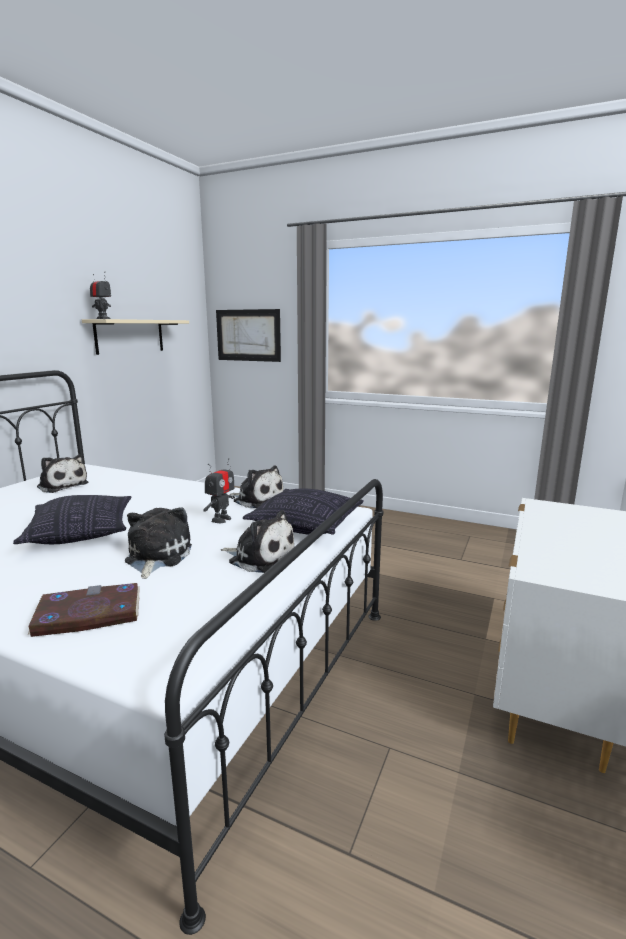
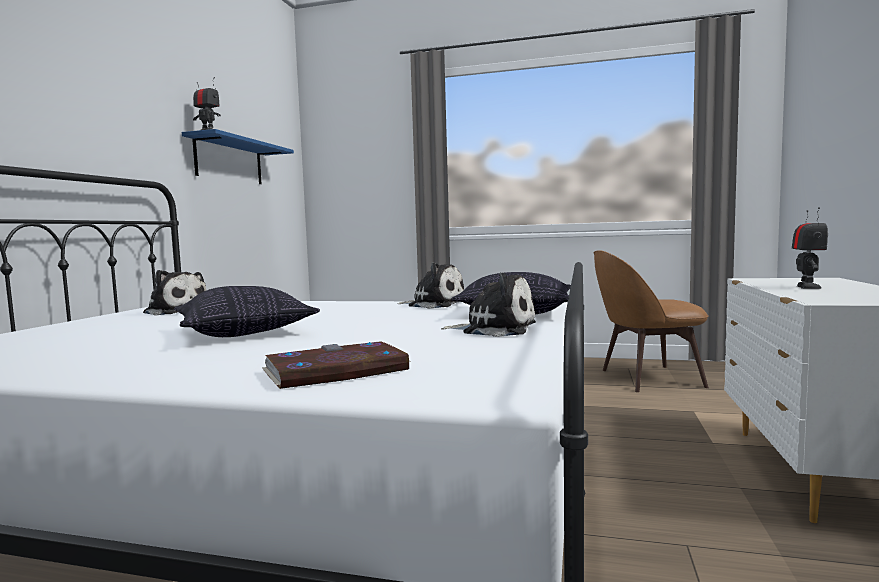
camera: 10 degrees left, 10 degrees down
(130, 336) = (229, 161): beige shelf -> blue shelf
(156, 557) = (367, 337): plush toy -> none
(221, 519) = (411, 315): toy robot -> toy robot (807, 287)
(248, 335) = (353, 173): picture -> none
(478, 551) = (647, 378): none -> brown chair

